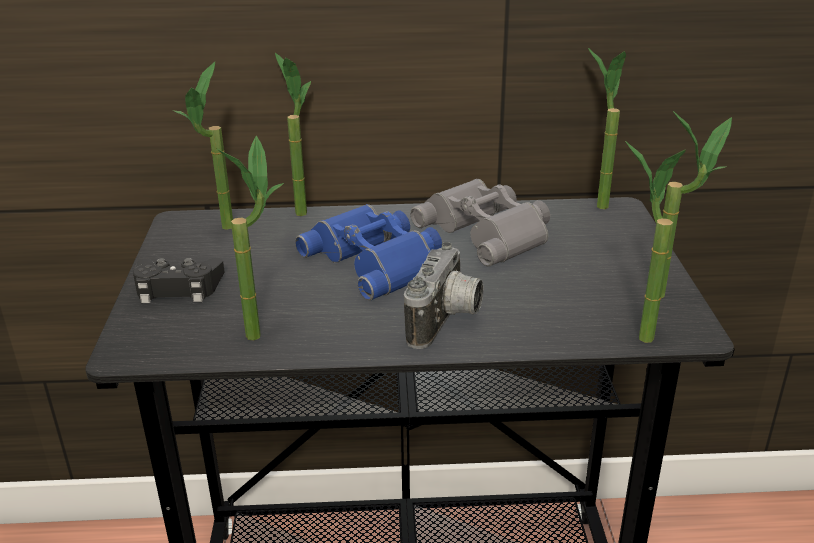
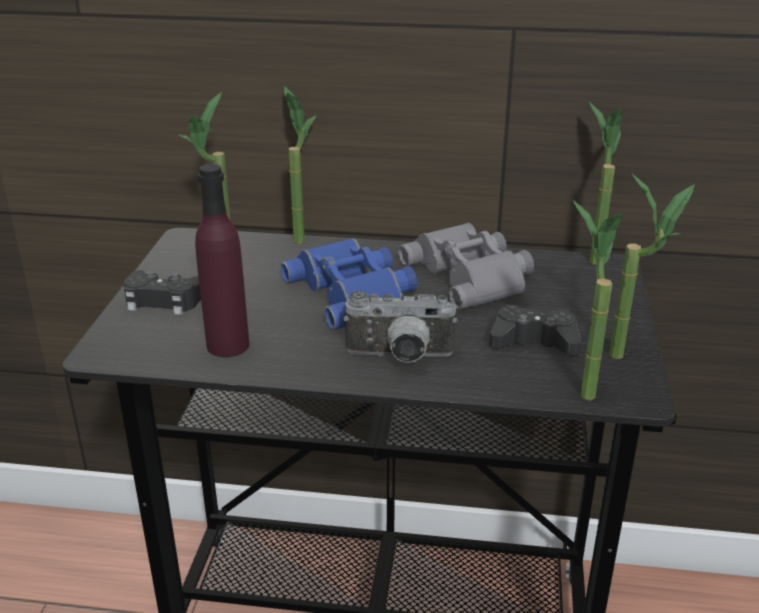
camera: 10 degrees right, 0 degrees up
(263, 328) = (228, 345): potted plant -> purple bottle
(447, 321) = (399, 358): camera -> camera turned 60 degrees clockwise
(573, 289) = (534, 341): none -> black game controller

